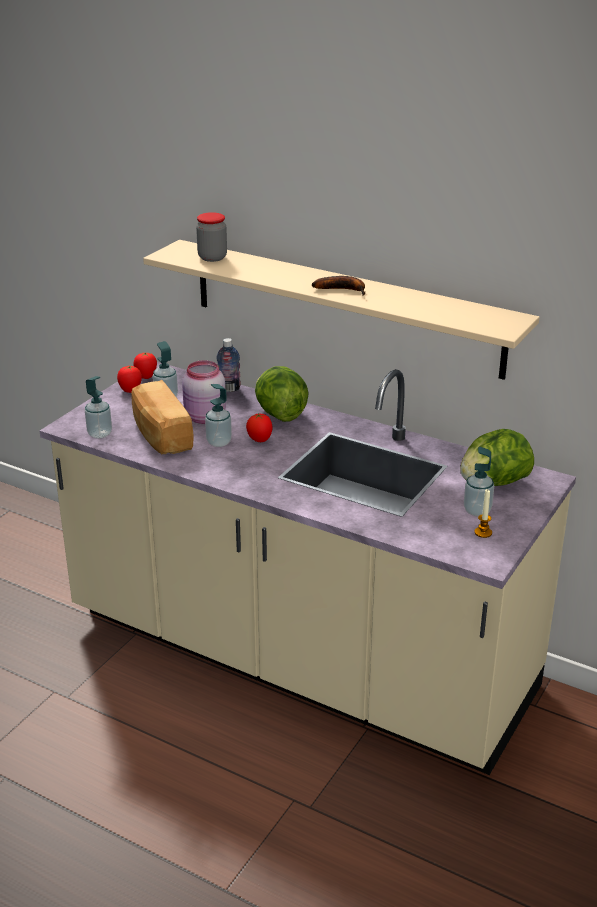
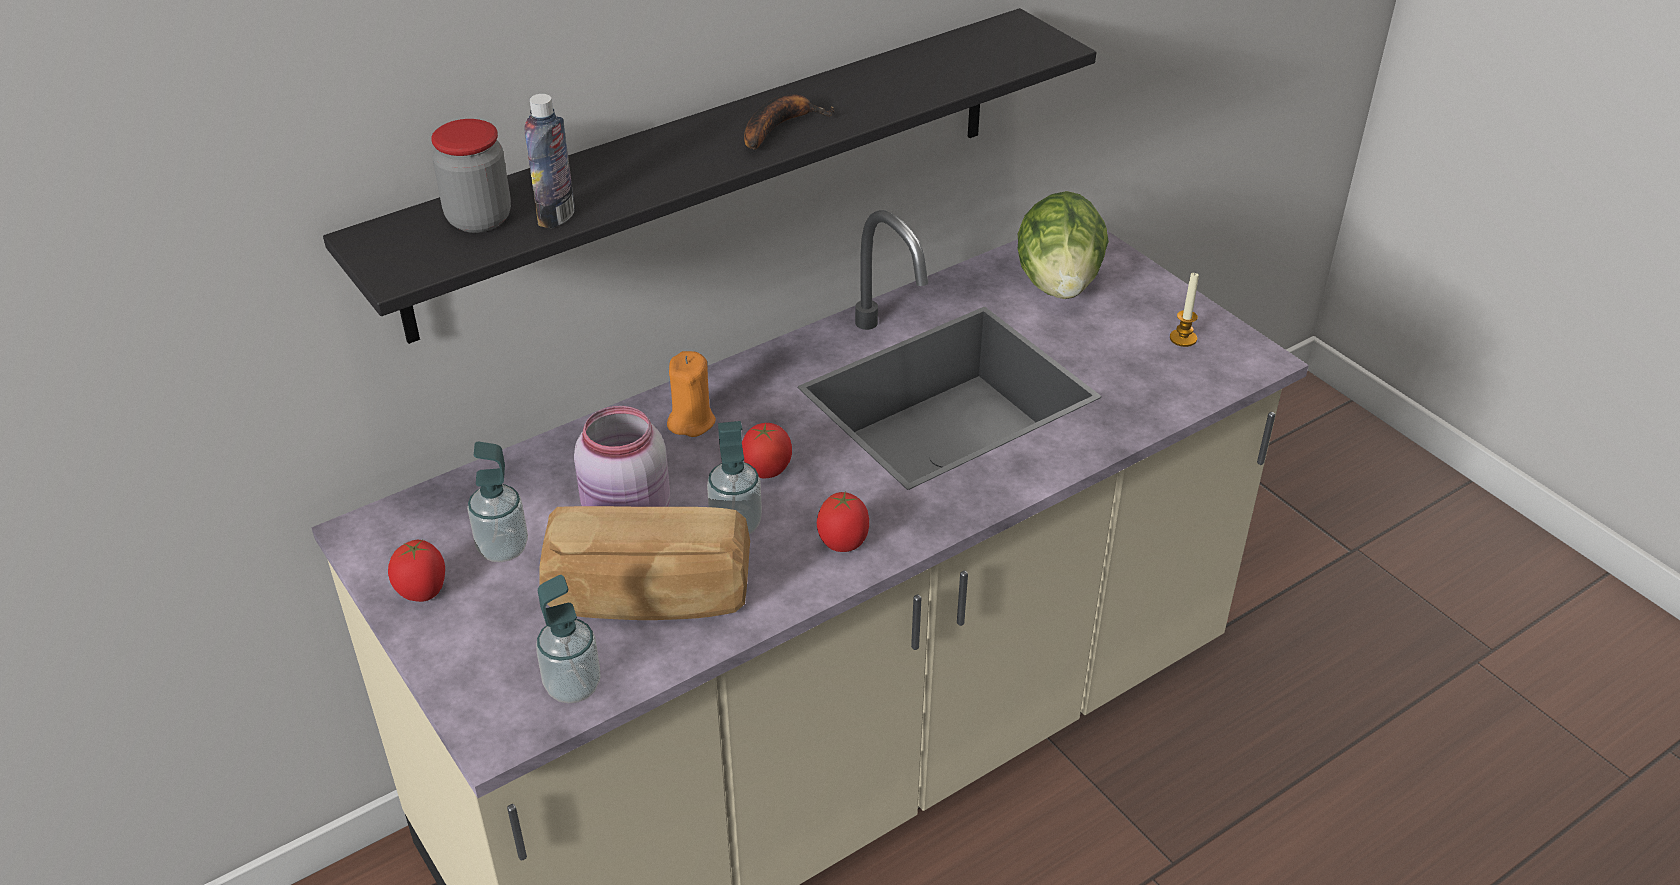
camera: 65 degrees left, 10 degrees up
(146, 377) = (384, 554): tomato -> tomato (843, 544)
(229, 389) = (541, 454): bottle -> bottle (556, 216)
(280, 414) = (691, 421): lettuce -> orange candle
(344, 307) = (713, 170): beige shelf -> black shelf
(477, 511) = (1124, 323): soap dispenser -> none

